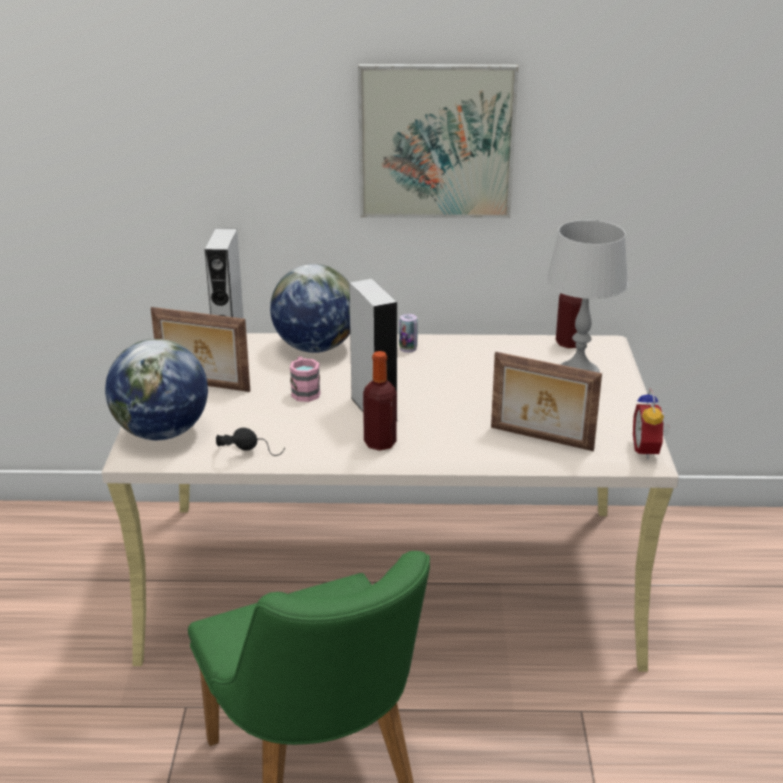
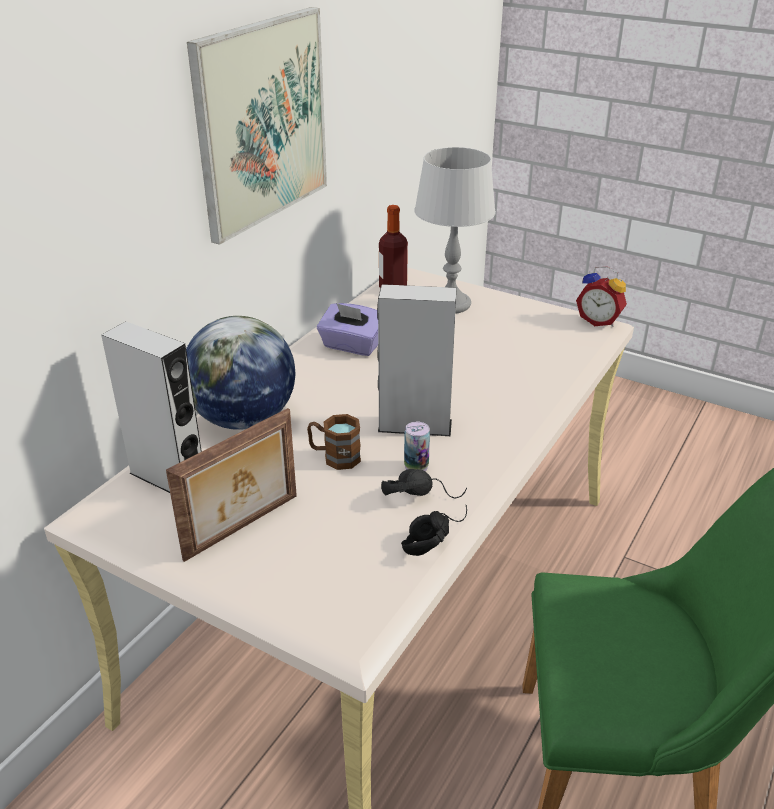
camera: 60 degrees left, 5 degrees up
(161, 433) = (330, 598): globe -> none
(293, 434) = (421, 493): none -> black headphones
(304, 391) = (334, 457): pink mug -> brown mug
(380, 443) = (486, 444): bottle -> none
(408, 348) = (311, 366): can -> can (416, 466)
(455, 354) = (352, 346): none -> purple tissue box
(540, 439) = (546, 359): picture frame -> none

